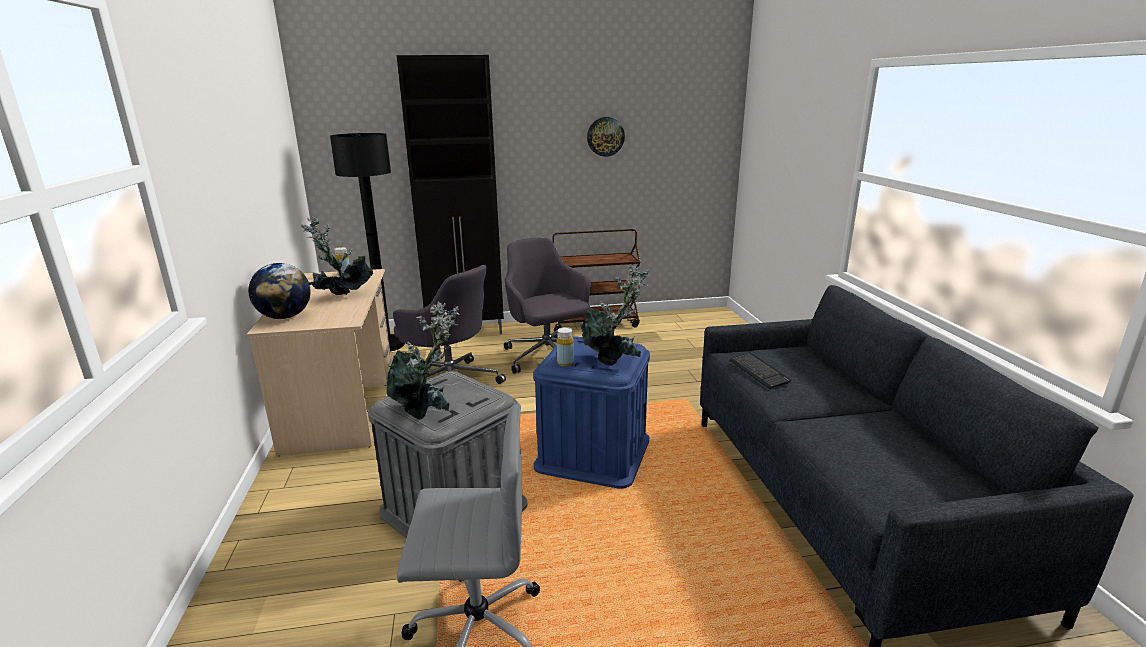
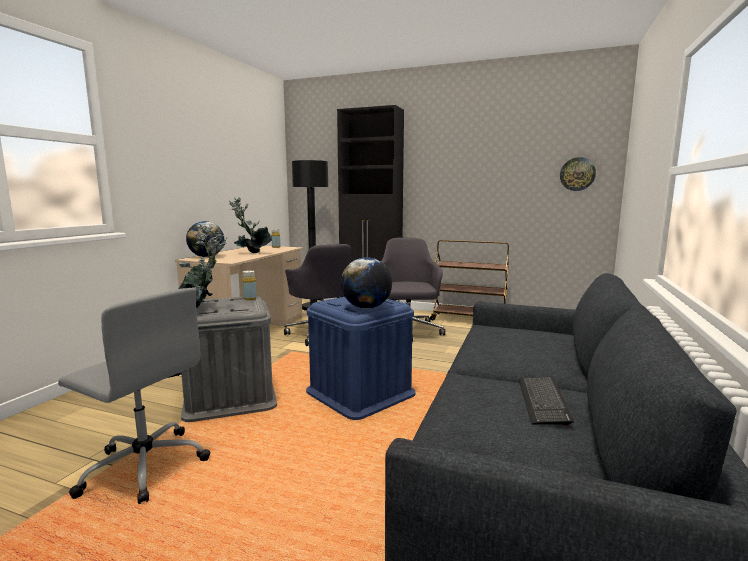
camera: 30 degrees right, 10 degrees down
(565, 363) = (331, 303): yellow bottle -> yellow bottle (250, 298)
(605, 136) = (491, 167): wall clock -> wall clock (577, 174)
(613, 360) = (366, 307): potted plant -> globe
(758, 372) = (488, 339): keyboard -> keyboard (543, 401)

